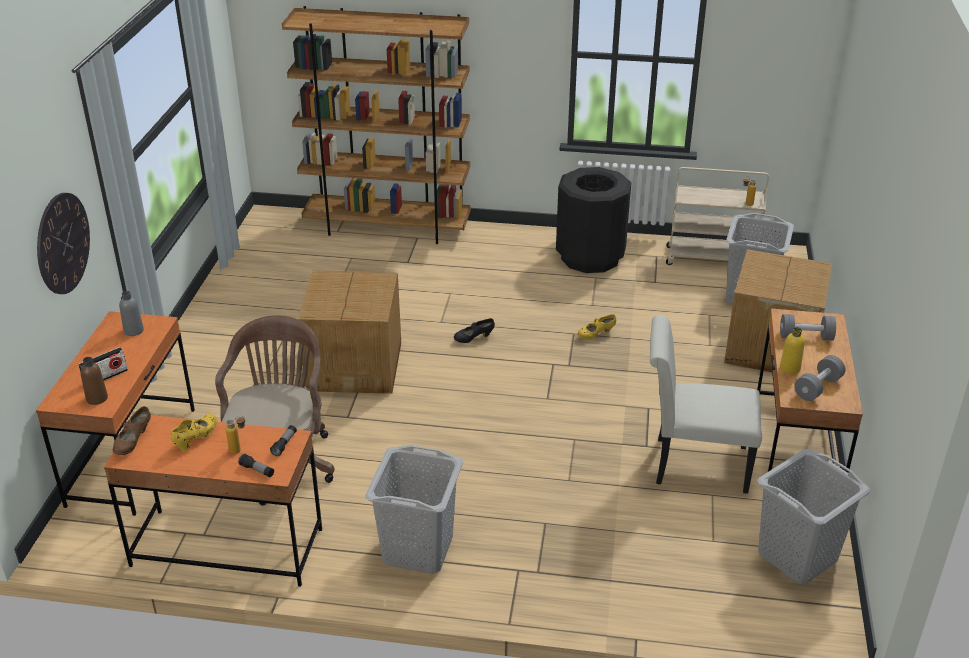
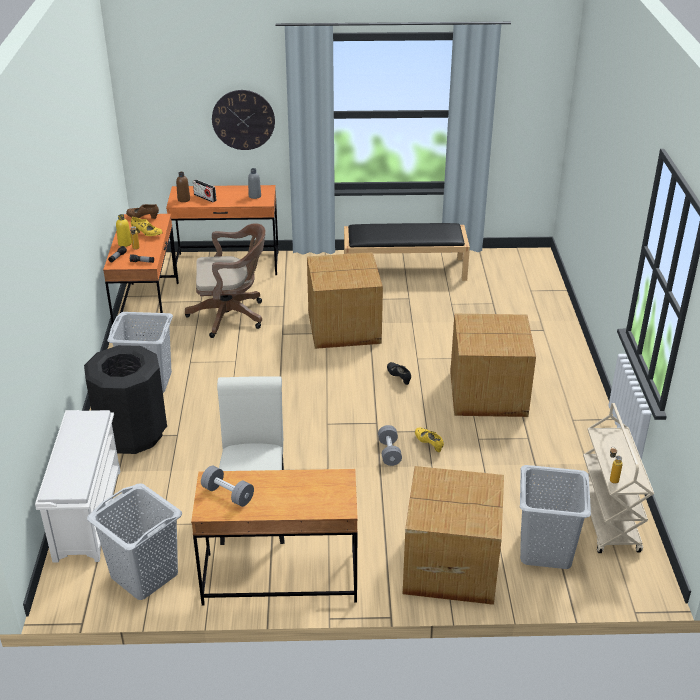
camera: 80 degrees right, 0 degrees up
(243, 305) = (405, 269): none -> black bench
(388, 228) = (550, 313): brown bookcase -> none
(520, 287) = (489, 394): none -> cardboard box
(590, 257) = (563, 432): black trash can -> black trash can (132, 435)
(691, 610) = (87, 513): none -> white shoe rack
(790, 368) = (256, 478): yellow bottle -> yellow bottle (125, 243)
(806, 337) = (309, 490): grey dumbbell -> grey dumbbell (389, 452)

